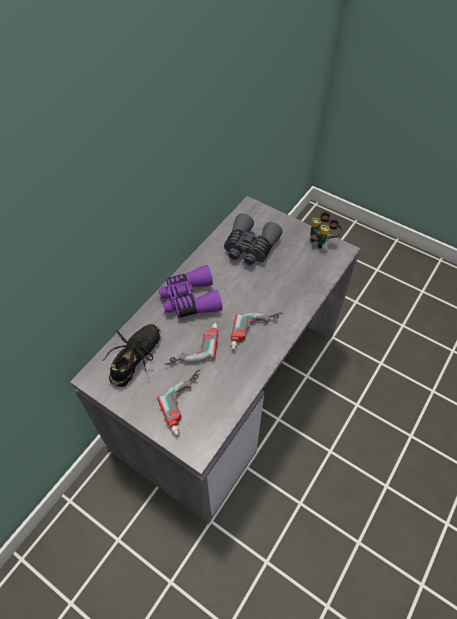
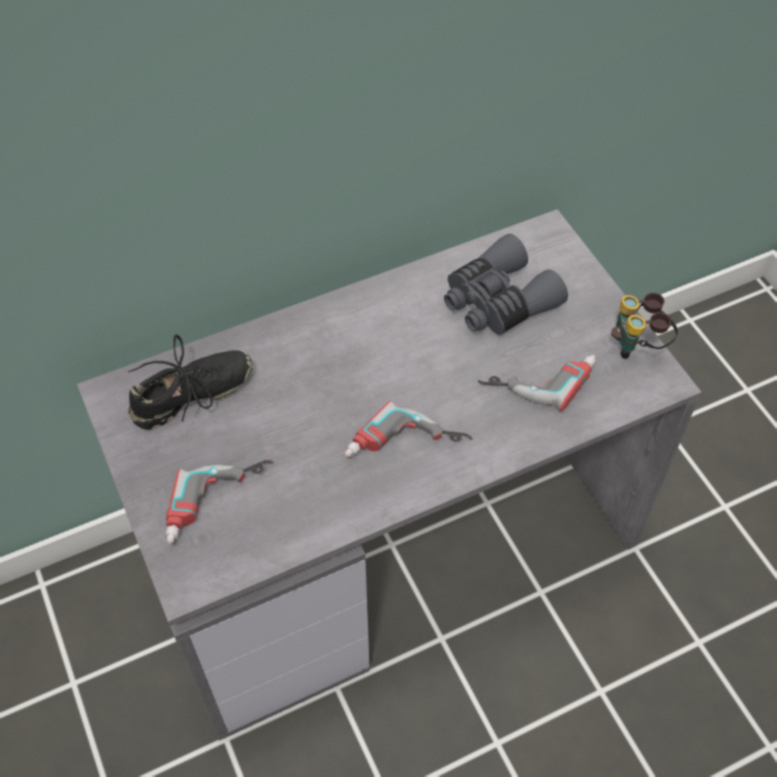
camera: 30 degrees right, 0 degrees up
(190, 299) = (337, 343): purple binoculars -> none
(193, 345) = (290, 419): power drill -> power drill (538, 375)

